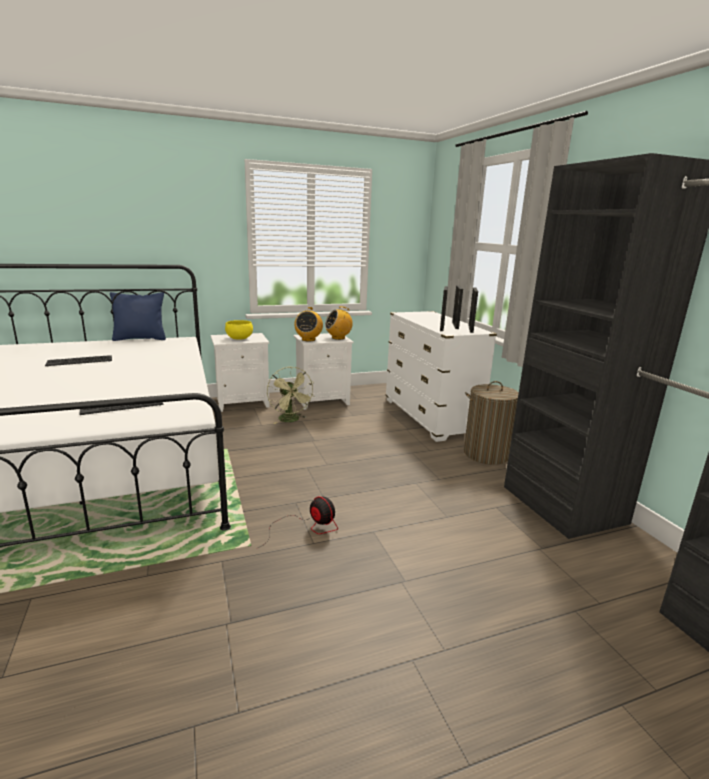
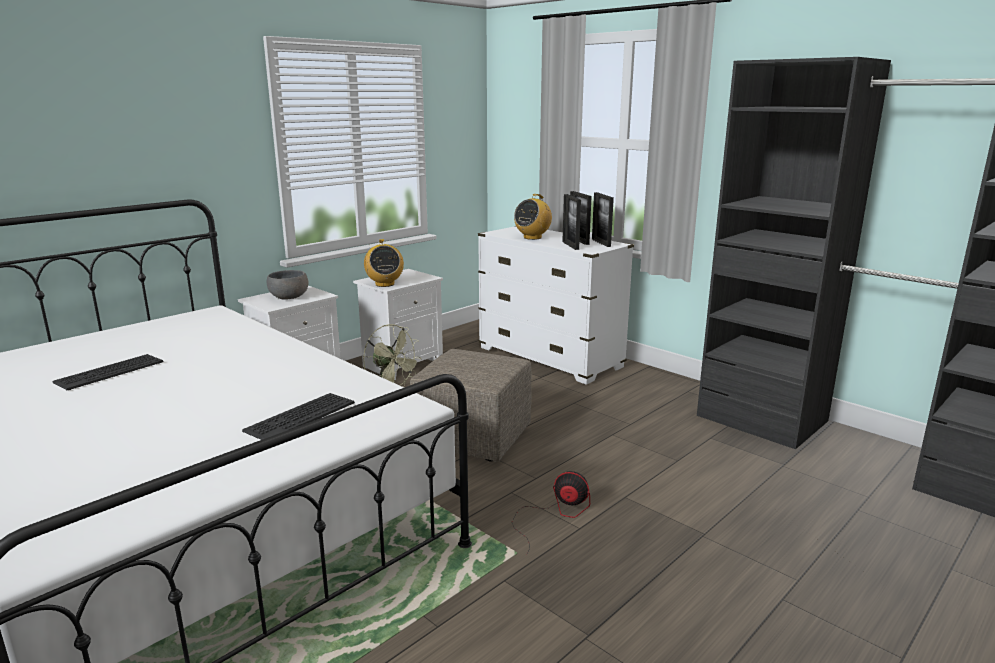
camera: 25 degrees left, 0 degrees up
(140, 339) = (142, 322): blue pillow -> none
(239, 338) = (289, 297): yellow bowl -> grey bowl
(313, 459) = (475, 438): none -> beige ottoman
(338, 338) = (418, 276): radio -> radio (532, 237)
(486, 454) = (647, 385): laundry basket -> none

